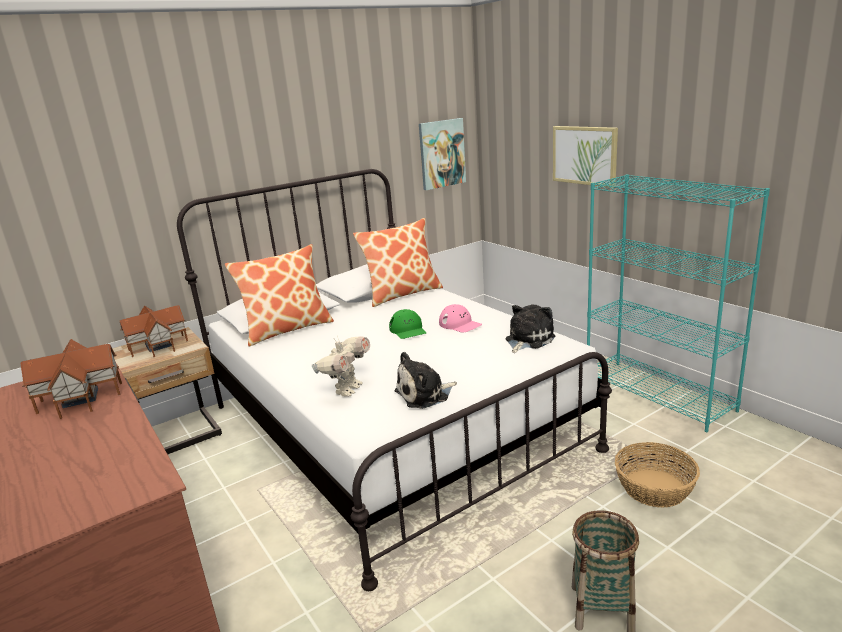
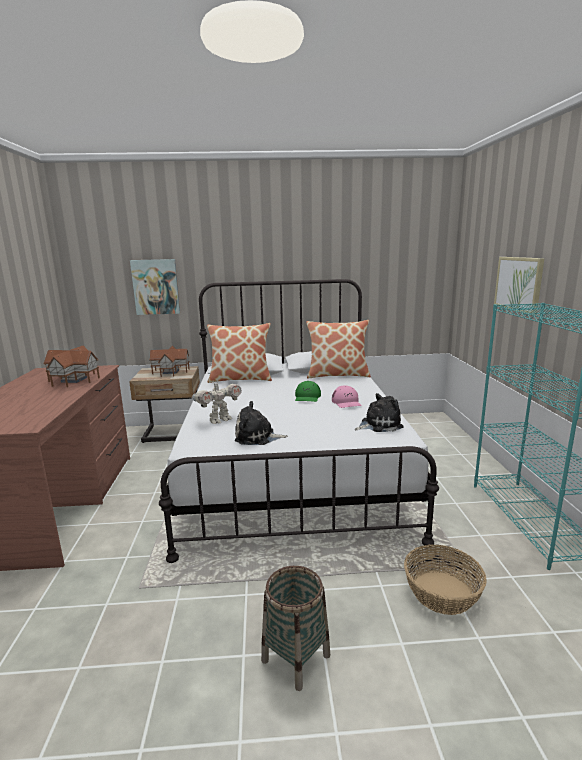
camera: 30 degrees right, 5 degrees down
(441, 153) = (417, 275): picture -> picture (156, 287)

